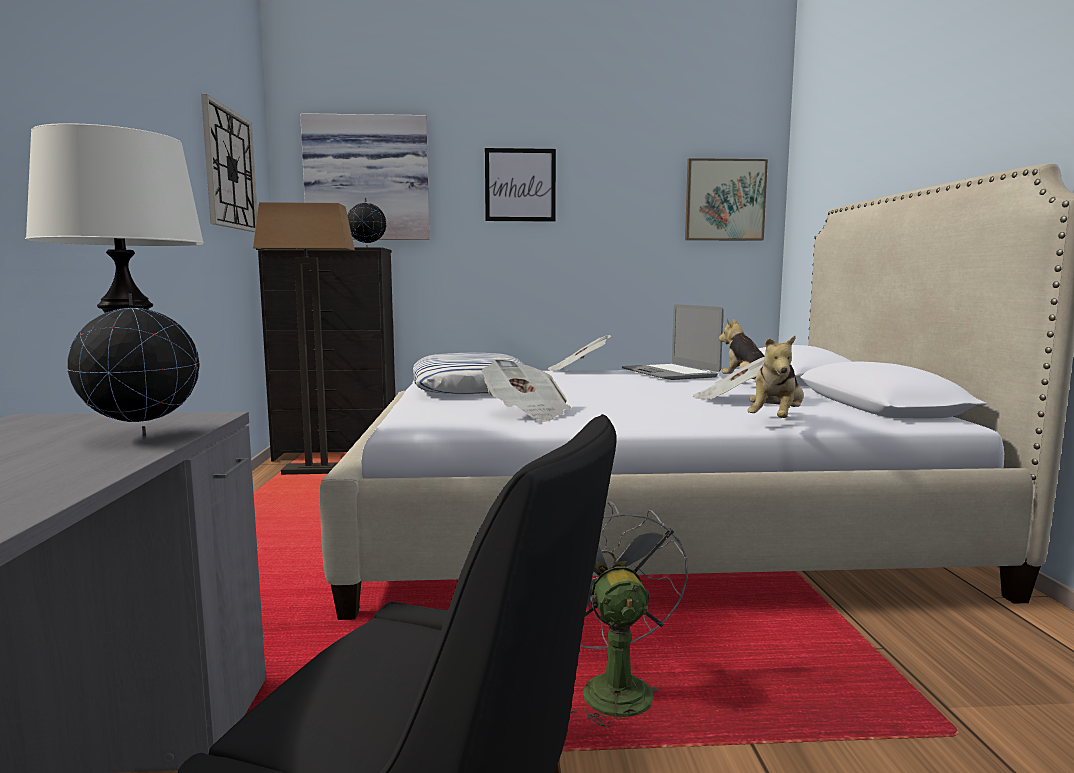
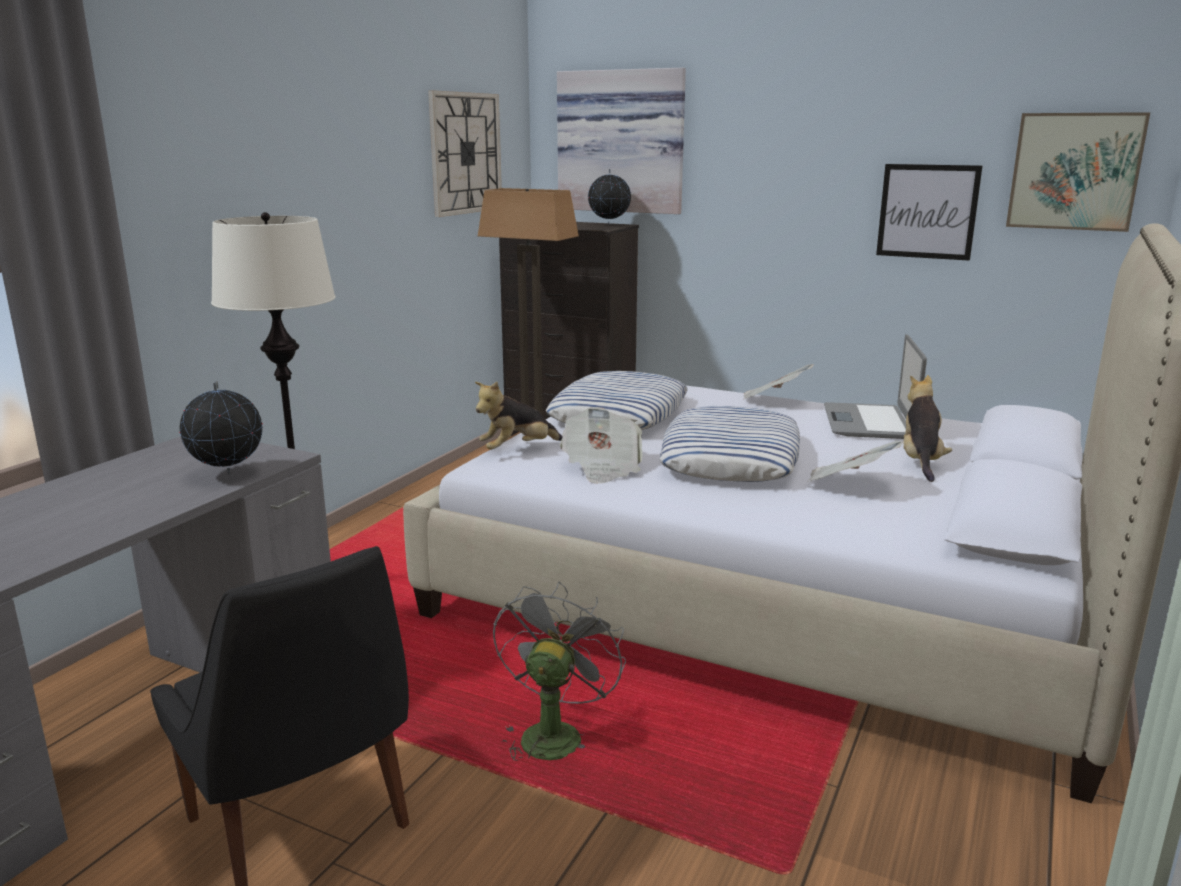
camera: 30 degrees right, 10 degrees up
(520, 185) = (790, 149): picture -> picture (927, 211)
(618, 397) = (731, 457): none -> pillow
(776, 421) = (820, 528): plush toy -> plush toy (517, 450)

